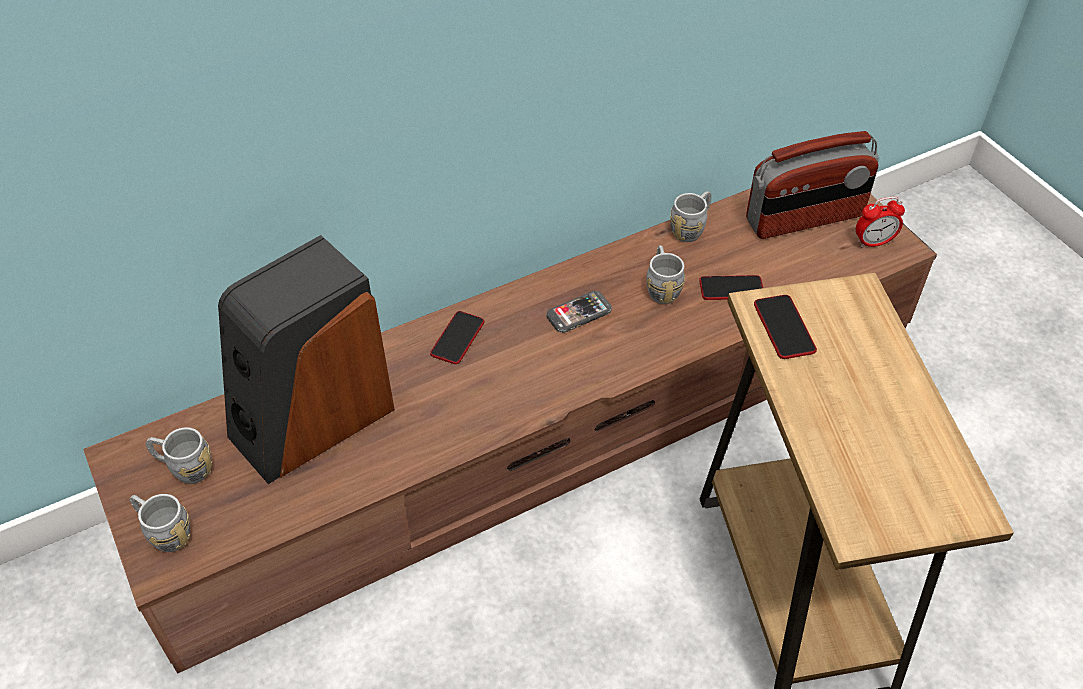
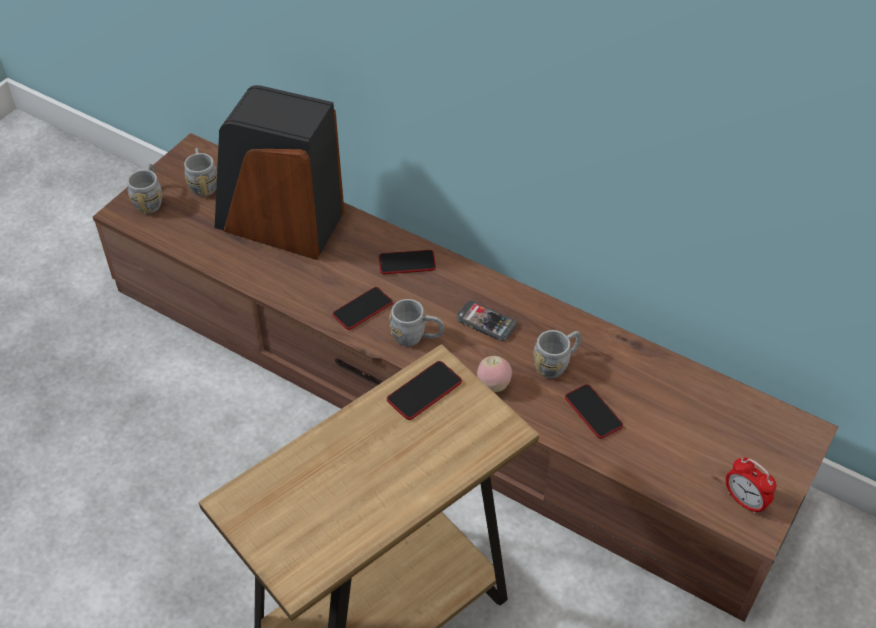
camera: 60 degrees right, 0 degrees up
(493, 399) = (362, 309): none -> phone
(659, 342) = (493, 385): none -> apple
(691, 228) = (644, 357): grey mug -> grey mug (416, 337)
(805, 219) = (729, 435): radio -> none

